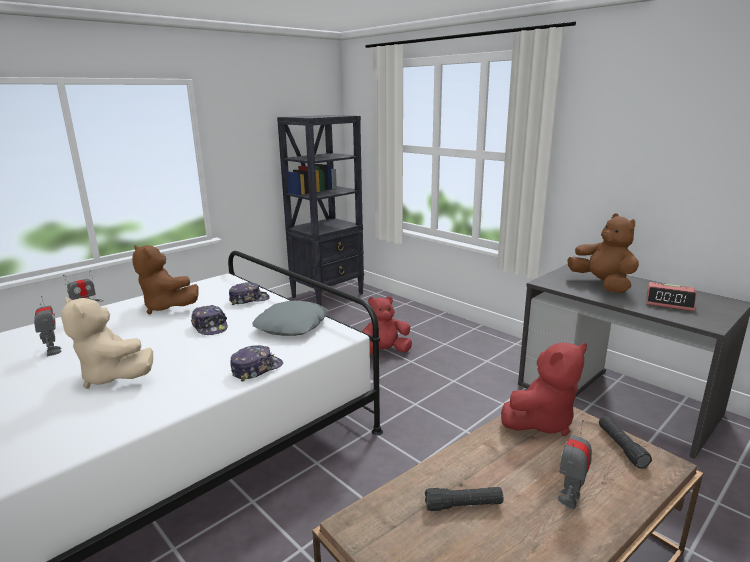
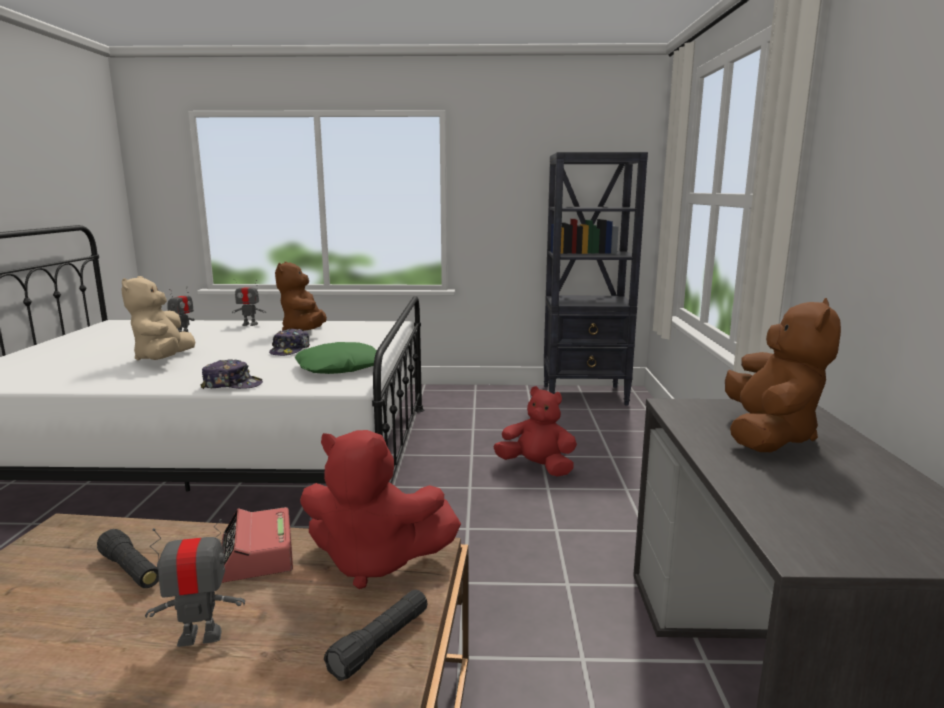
camera: 45 degrees right, 5 degrees down
(249, 299) = (367, 342): cap -> none
(292, 326) = (339, 368): grey pillow -> green pillow
(669, 302) = (827, 496): alarm clock -> alarm clock (257, 555)

